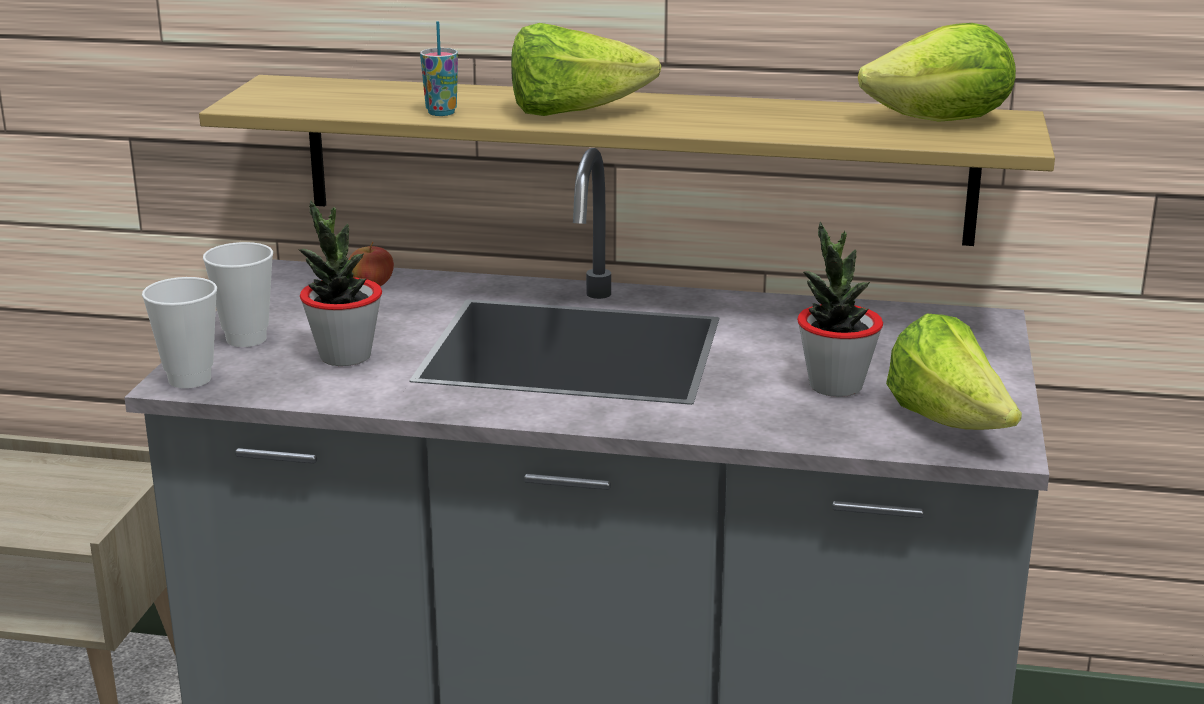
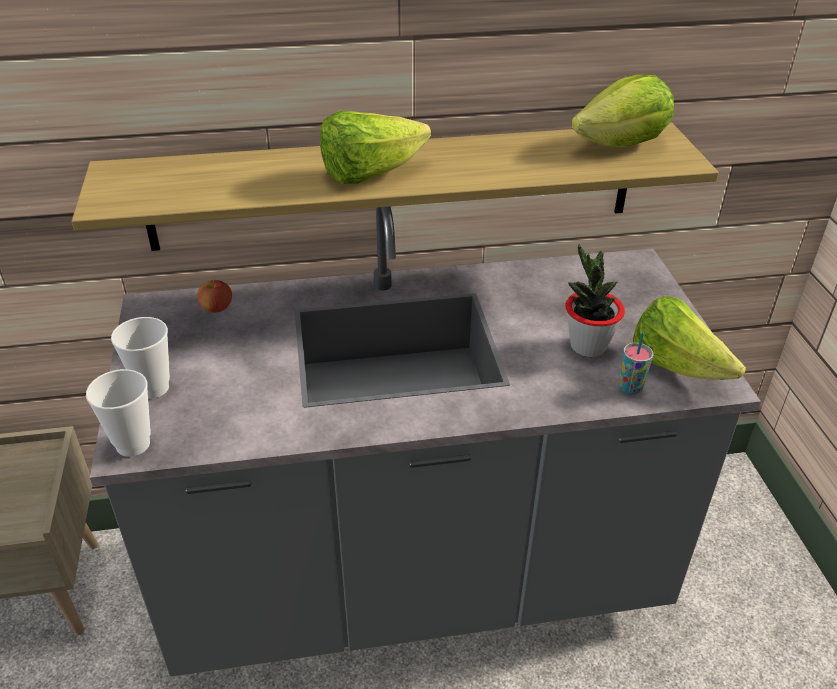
camera: 20 degrees left, 15 degrees up
(345, 356) = (240, 391): potted plant -> none
(441, 112) = (271, 189): cup -> cup (630, 388)

